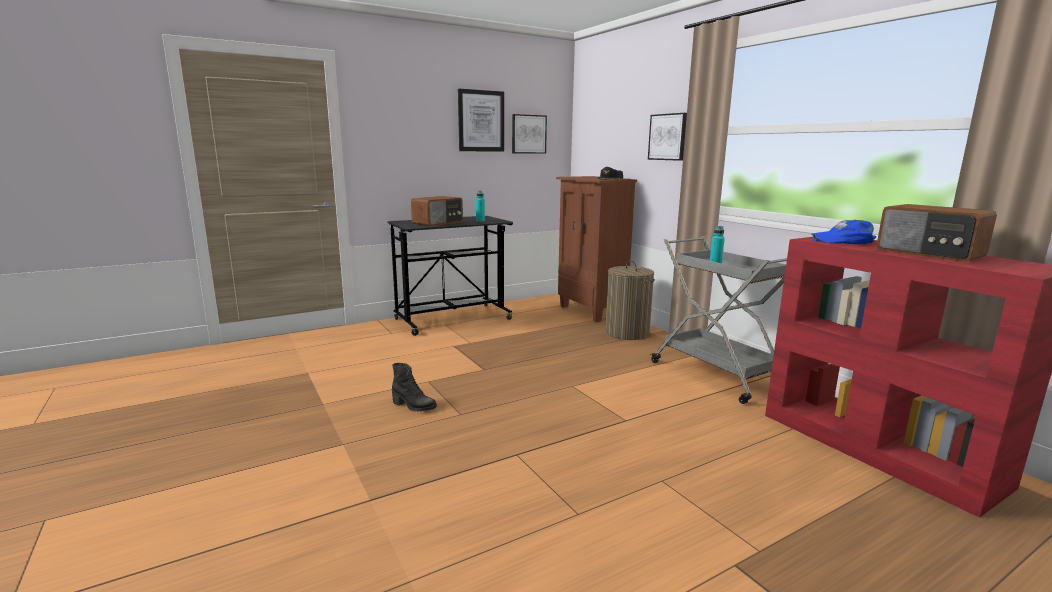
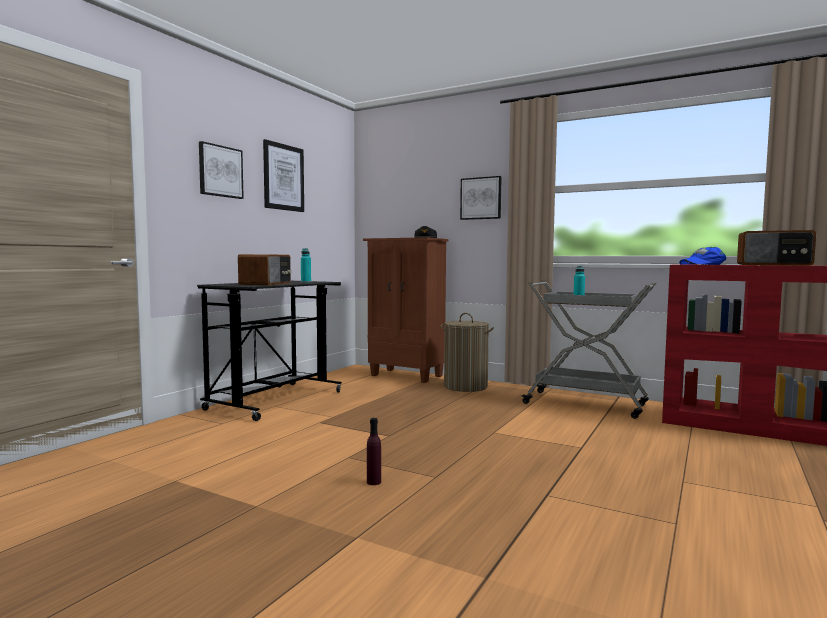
camera: 30 degrees left, 10 degrees down
(413, 406) = (373, 482): black boot -> purple bottle
(528, 134) = (322, 196): picture -> picture (220, 171)

